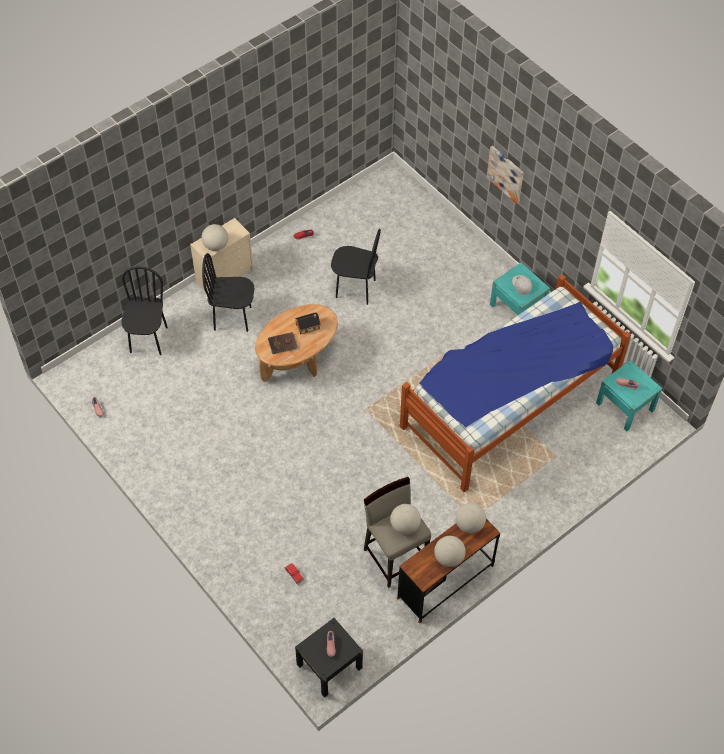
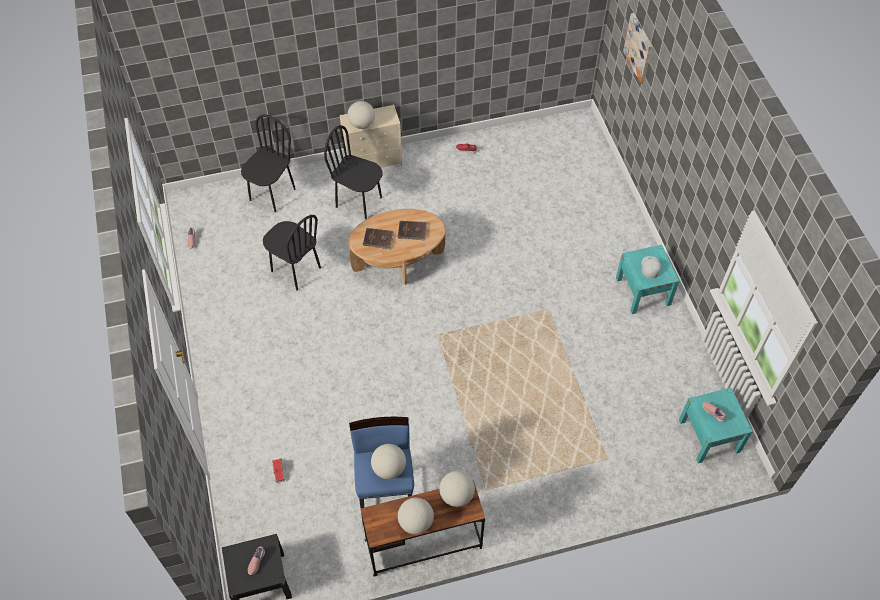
camera: 25 degrees right, 0 degrees up
(308, 326) = (412, 231): toy house -> brown book
(355, 289) = (489, 215): black chair -> black chair (295, 270)
(395, 557) = (387, 496): beige stool -> blue stool
(506, 174) = (672, 143): picture -> picture (639, 48)
(509, 401) = (586, 382): bed -> none

